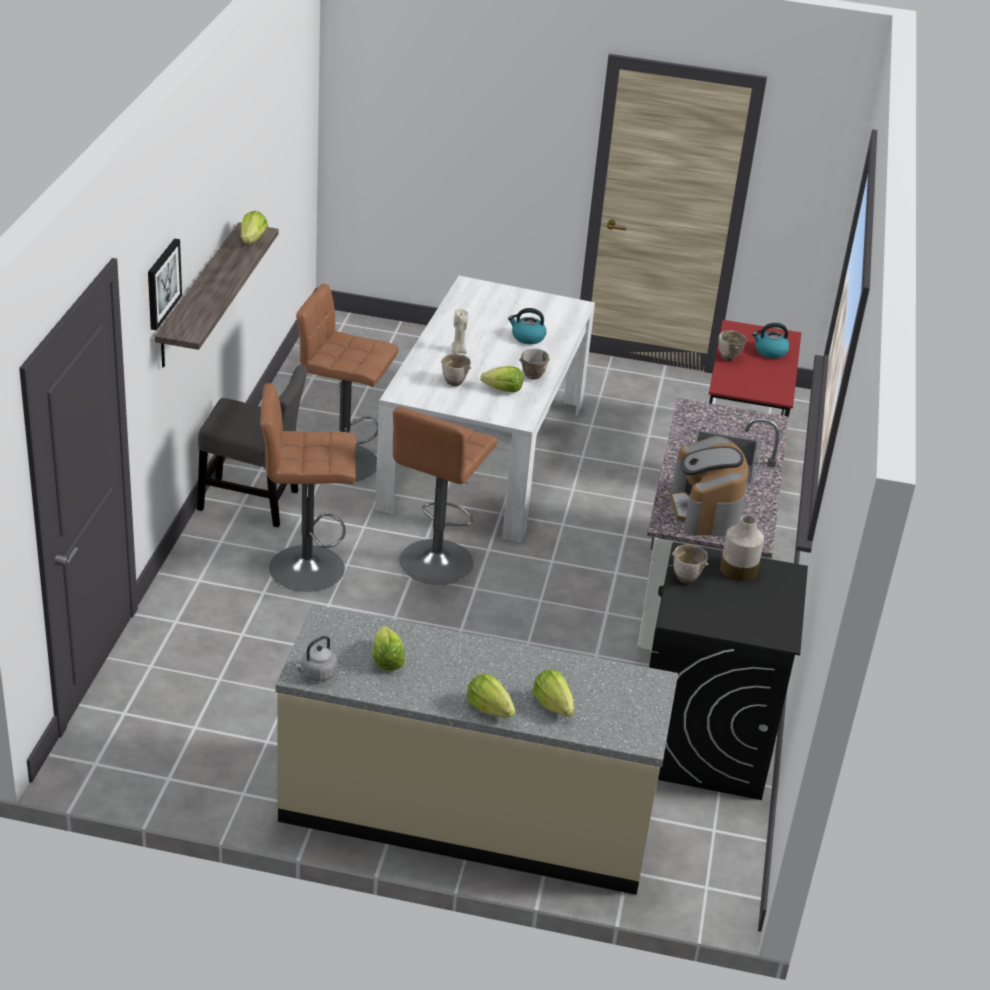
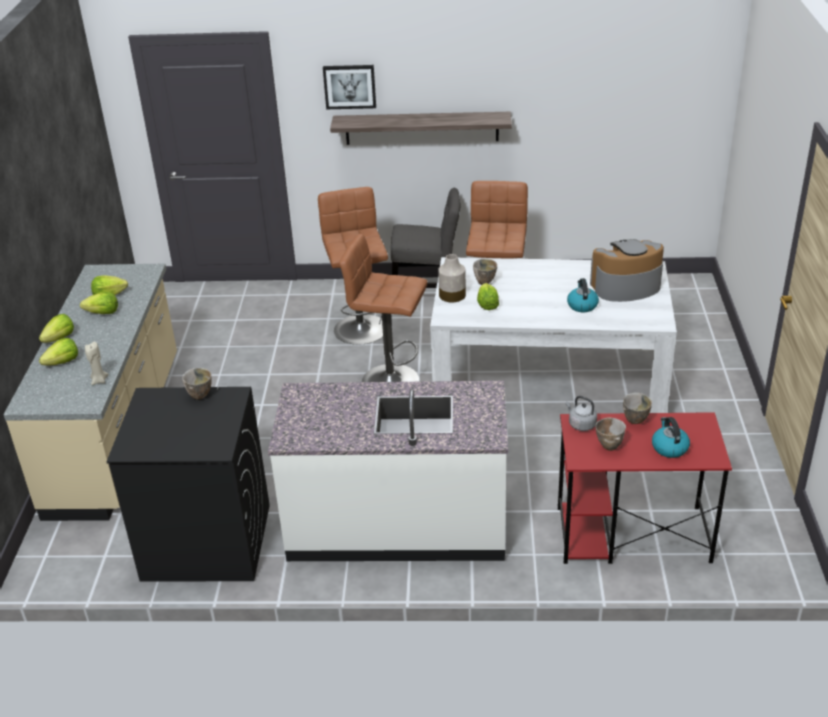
camera: 85 degrees right, 0 degrees up
(252, 240) = (485, 119): lettuce -> lettuce (103, 313)
(253, 502) = (427, 296): grey chair -> grey chair turned 90 degrees counterclockwise
(317, 674) = (94, 275): grey kettle -> grey kettle (581, 424)
(458, 351) = (535, 277): beige candle -> beige candle (99, 380)
(531, 377) = (516, 315): bowl -> bowl (609, 445)
(706, 510) = (322, 410): coffee machine -> coffee machine (625, 287)
(738, 569) = (217, 422): beige vase -> beige vase (452, 295)

